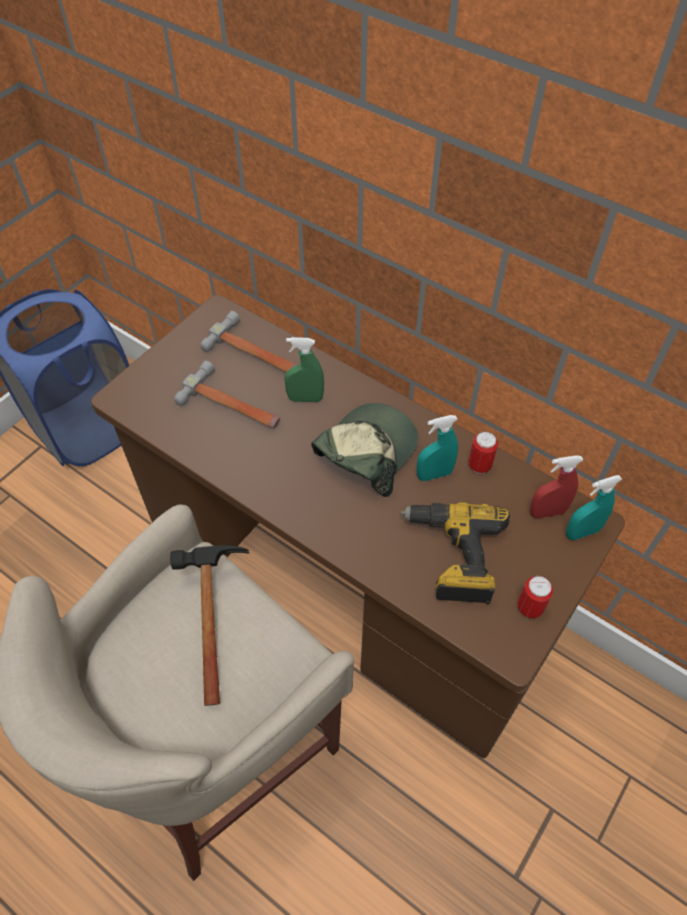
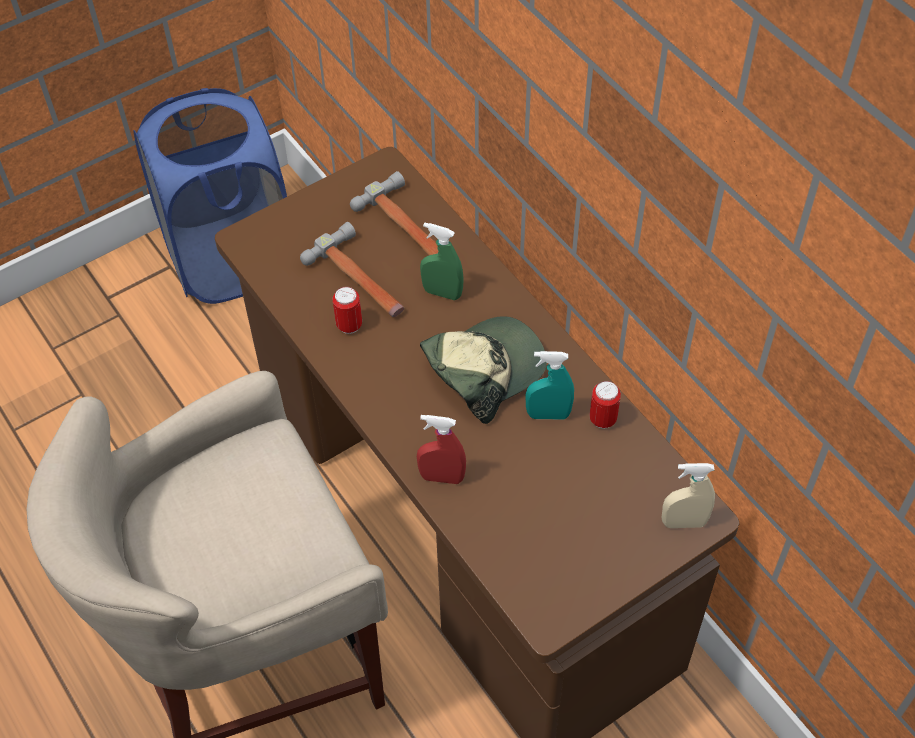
camera: 20 degrees right, 0 degrees up
(211, 613) = (263, 492): hammer -> none
(452, 556) = (528, 506): power drill -> none
(529, 608) = (587, 582): can -> can (349, 325)
(547, 512) = (654, 490): red spray bottle -> red spray bottle (442, 477)
(582, 532) = (683, 522): turquoise spray bottle -> beige spray bottle

